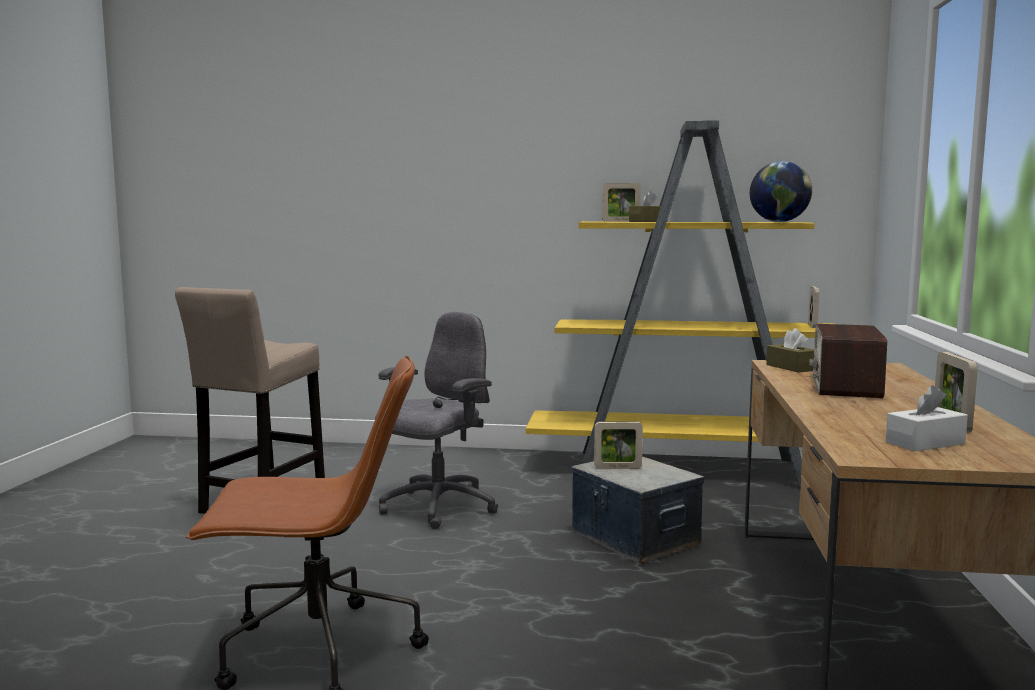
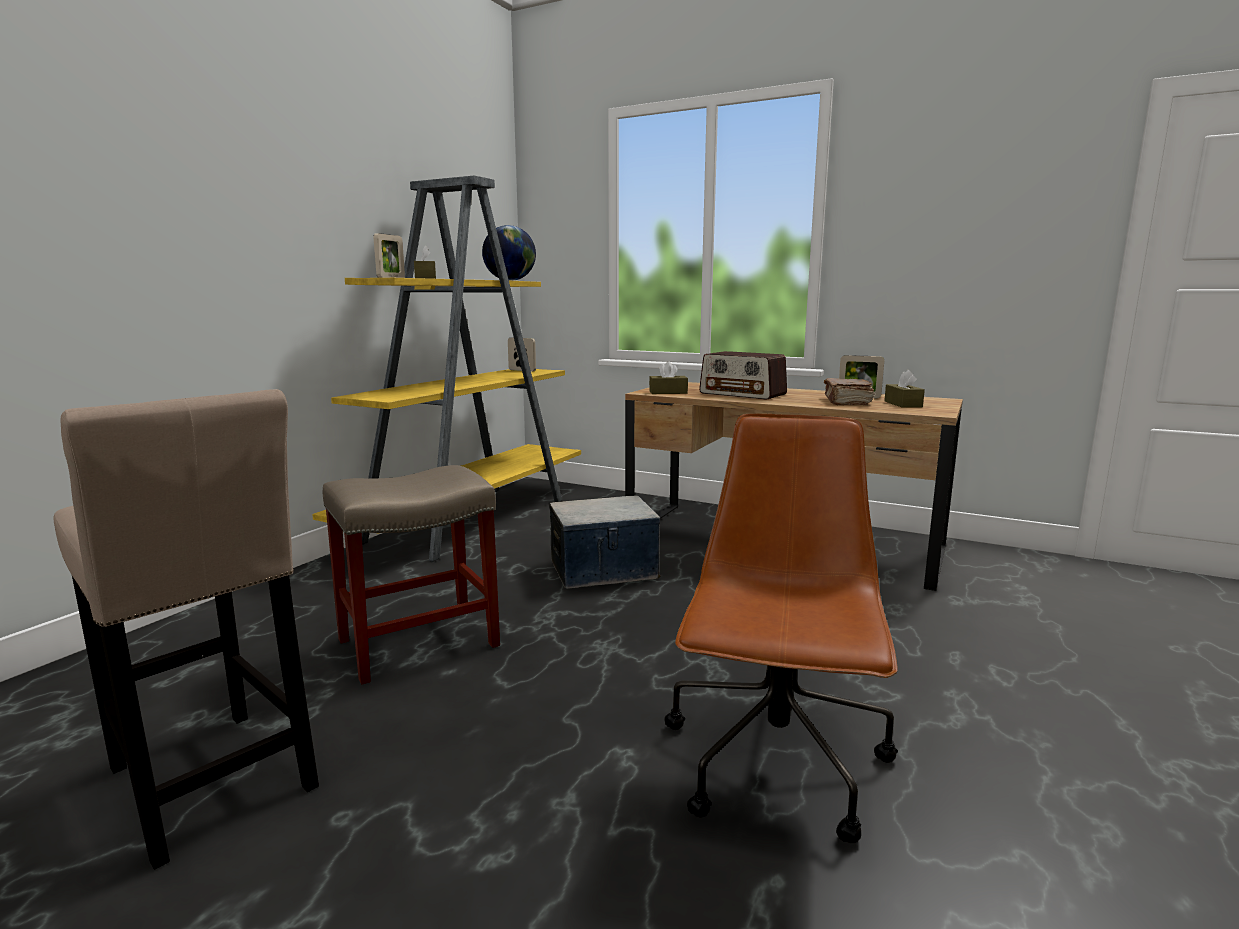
camera: 70 degrees left, 5 degrees up
(437, 507) = (420, 642): grey office chair -> beige stool
(617, 468) = (590, 512): picture frame -> none
(881, 421) = (846, 401): none -> brown book
(925, 443) = (903, 404): white tissue box -> brown tissue box

